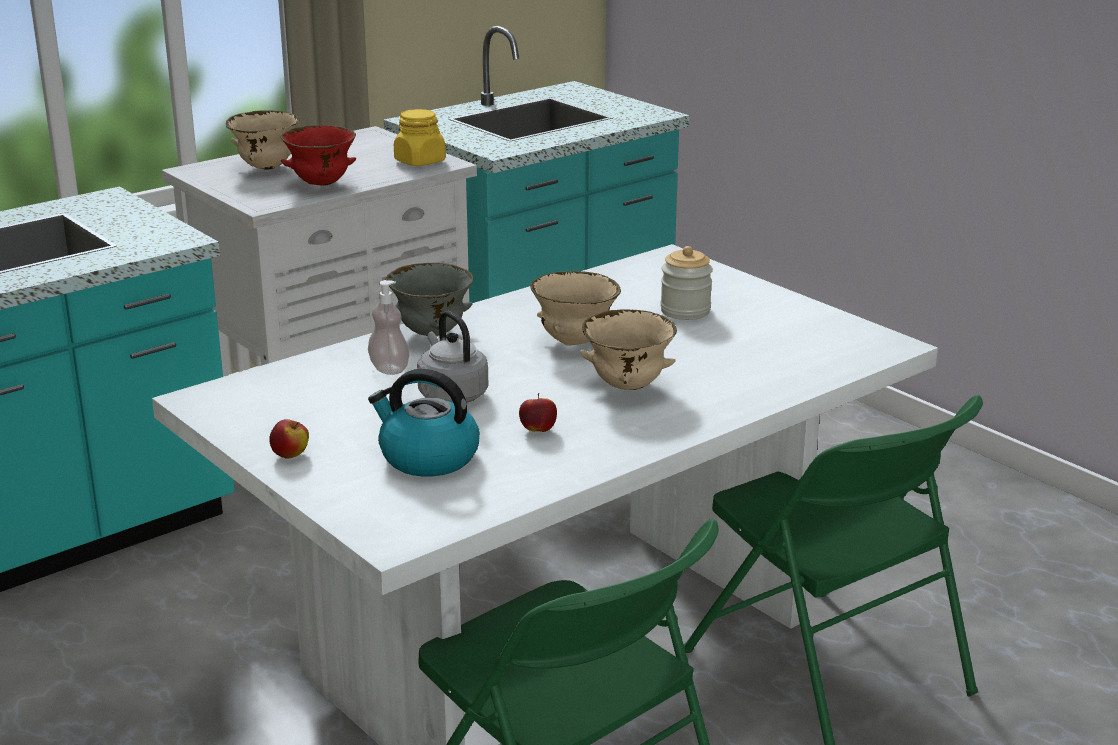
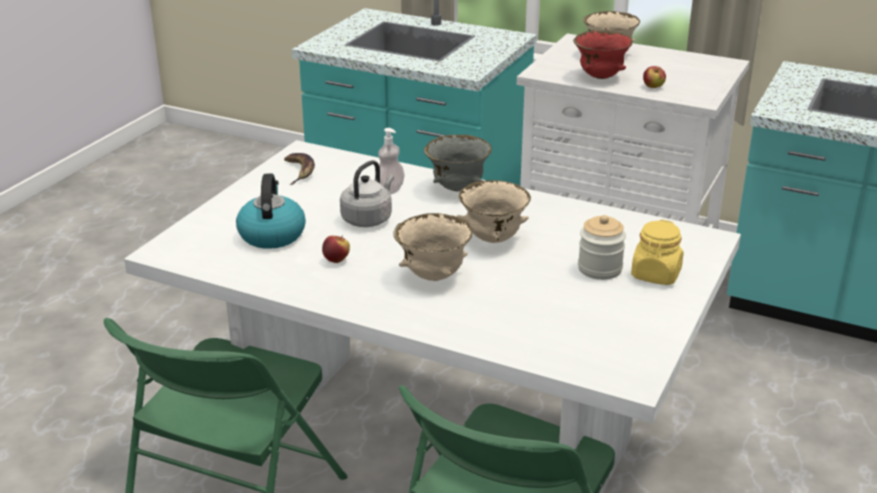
camera: 65 degrees right, 5 degrees up
(261, 411) = (299, 171): none -> banana
(290, 455) = (248, 195): apple -> apple (653, 87)
(420, 161) = (692, 91): yellow jar -> yellow jar (656, 274)

